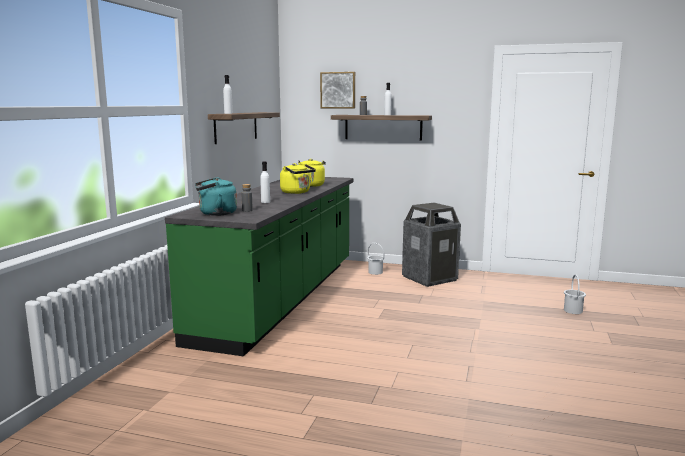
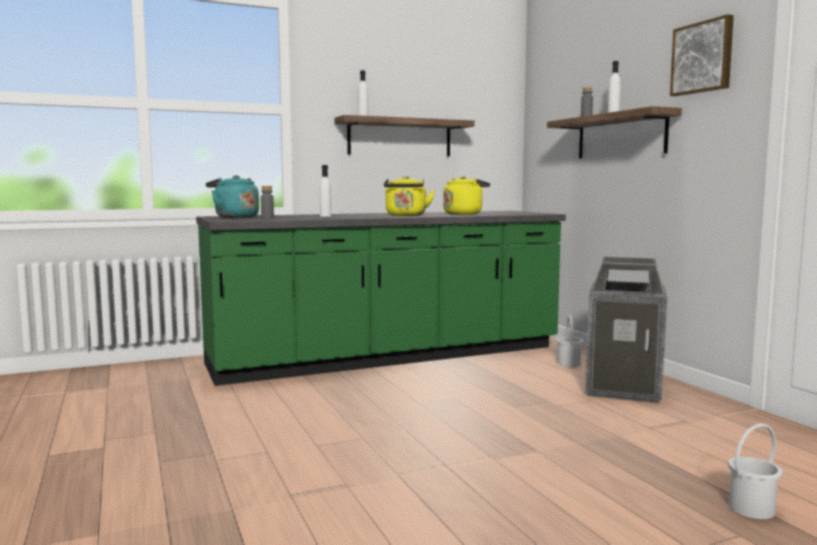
camera: 50 degrees right, 5 degrees down
(338, 90) = (575, 86): picture -> picture (703, 57)

